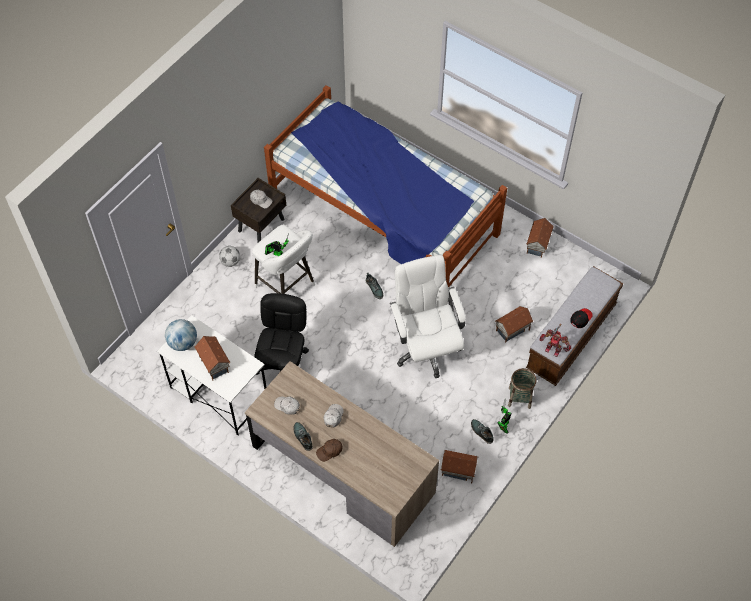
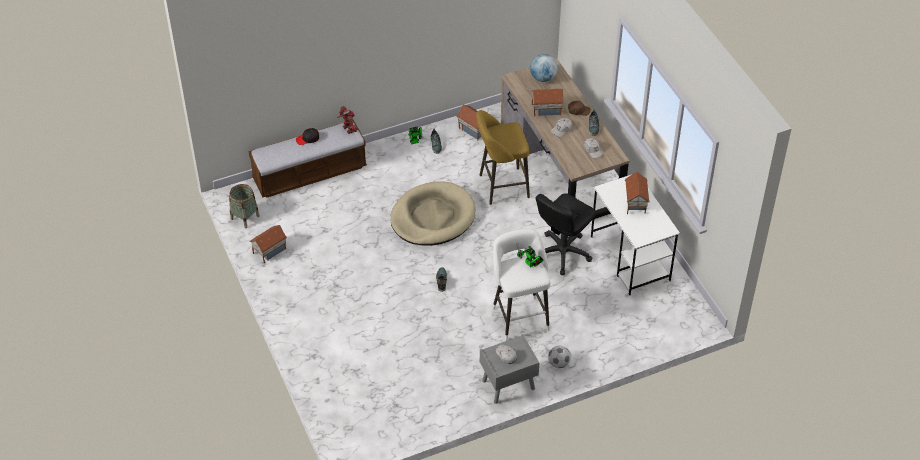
camera: 150 degrees left, 10 degrees down
(183, 343) = (654, 229): globe -> globe (543, 78)
(261, 225) = (508, 385): brown nightstand -> grey nightstand
(383, 215) = (385, 340): bed -> none
(386, 414) = (501, 186): none -> yellow stool
(426, 347) = (433, 217): white office chair -> beige dog bed
(512, 330) = (352, 198): toy house -> toy house (546, 109)
(519, 397) = (387, 153): basket -> basket (245, 217)

